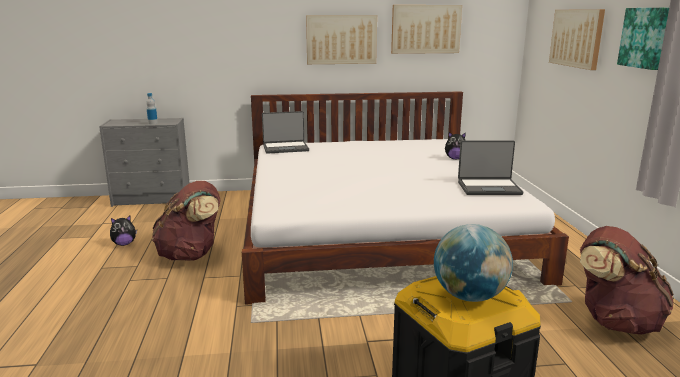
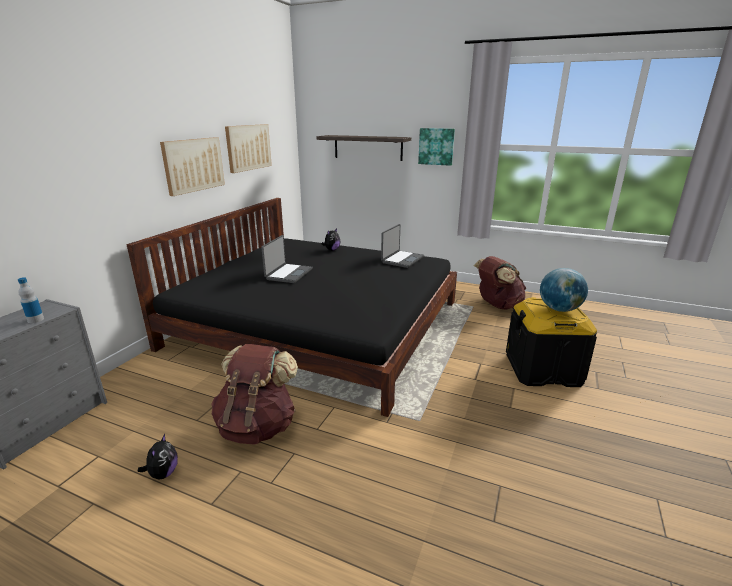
camera: 60 degrees left, 5 degrees up
(285, 148) = (198, 289): laptop -> laptop (288, 274)
(376, 228) = (319, 323): white bed -> black bed
(576, 38) = (368, 147): picture -> shelf

